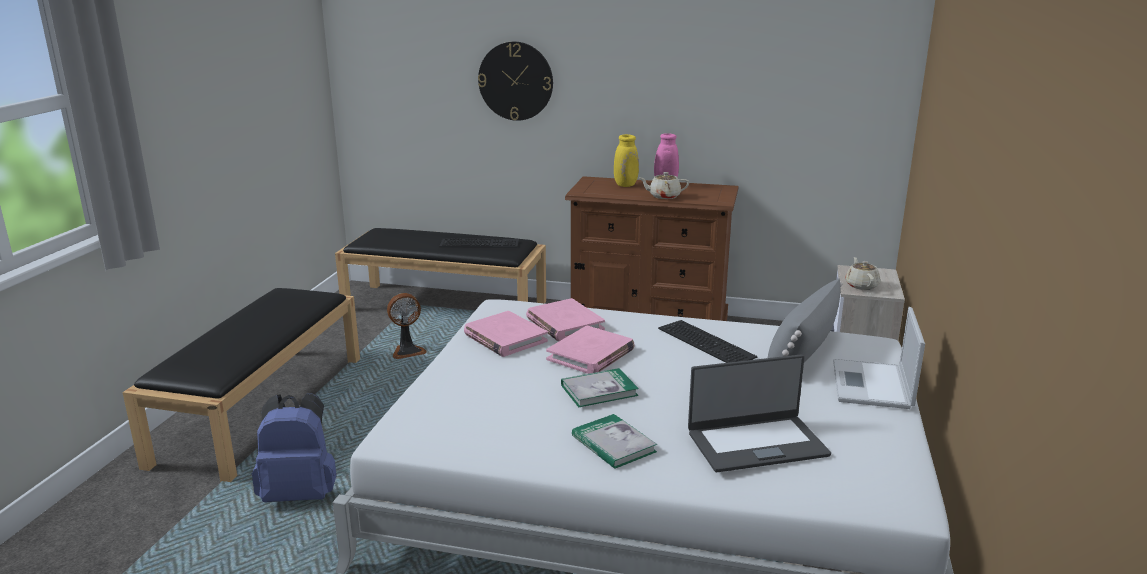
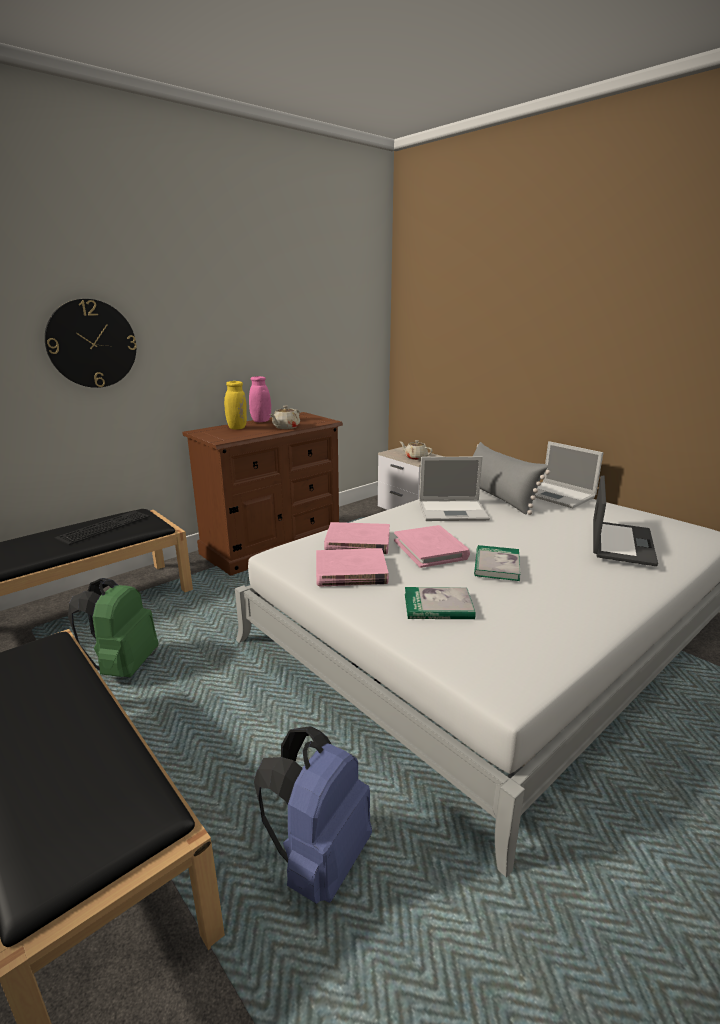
camera: 55 degrees left, 0 degrees up
(407, 352) = (123, 666): fan -> green backpack
(613, 444) = (585, 588): book -> book (438, 606)
(708, 342) = (454, 511): keyboard -> laptop

